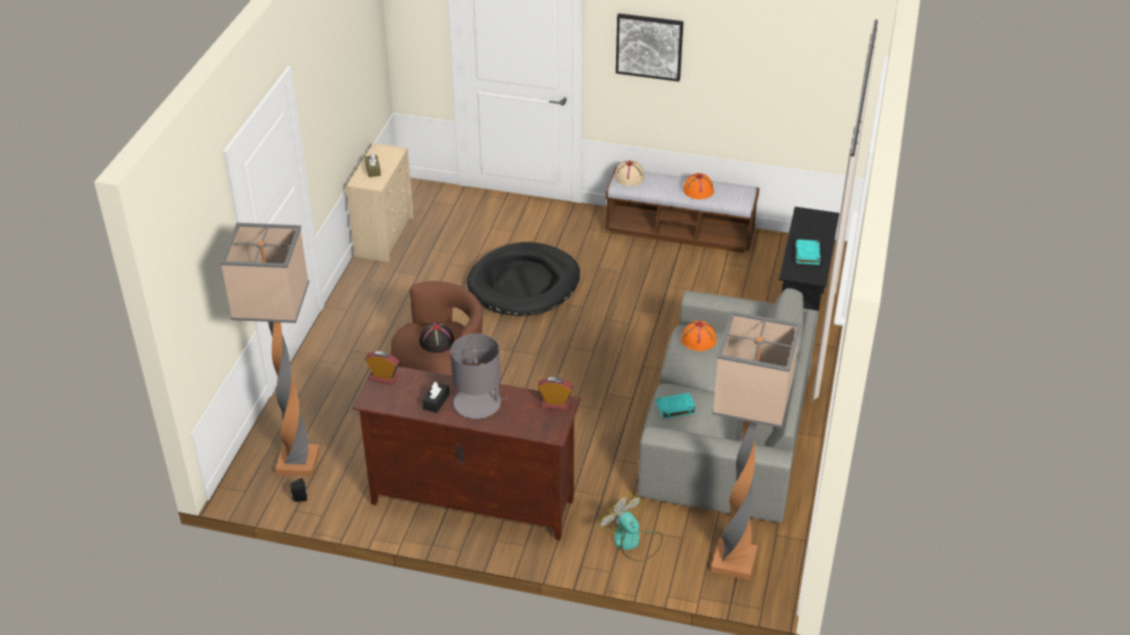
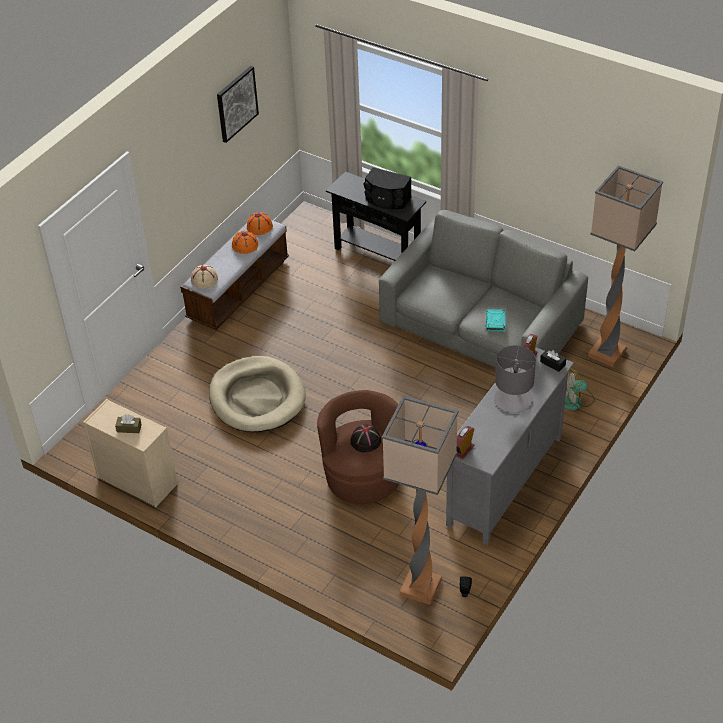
camera: 70 degrees left, 5 degrees up
(436, 402) = (503, 423): black tissue box -> black tissue box (552, 363)
(471, 502) = (505, 481): brown tv stand -> grey tv stand
(524, 284) = (257, 398): black dog bed -> beige dog bed
(649, 46) = (177, 171): picture -> picture (236, 103)
(699, 340) = (426, 292): orange hat -> orange hat (260, 226)
(807, 254) = (387, 199): turquoise book -> black speaker

